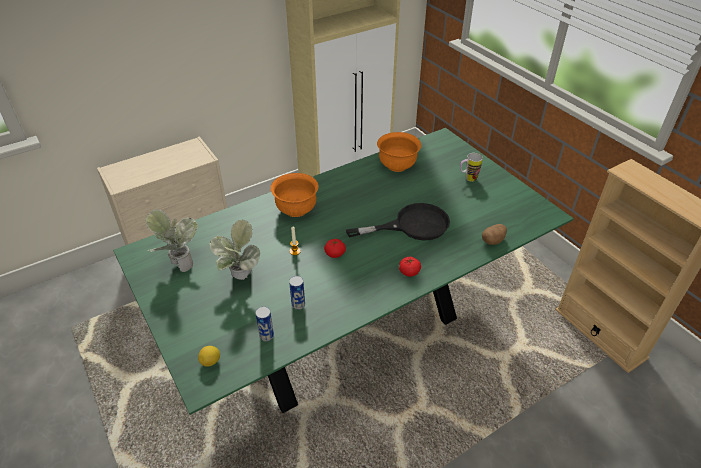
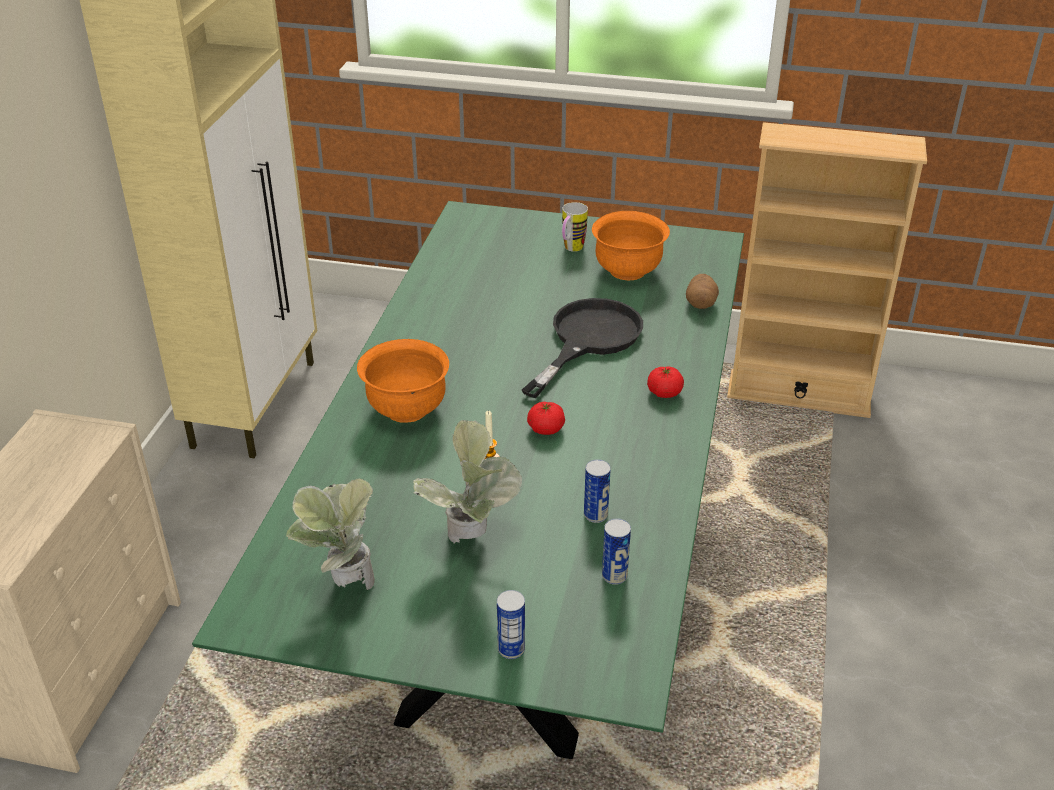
camera: 45 degrees left, 5 degrees down
(190, 333) = (511, 649): none -> can
(211, 362) = (594, 656): lemon -> none
(397, 166) = (459, 279): orange bowl -> orange bowl (628, 271)

